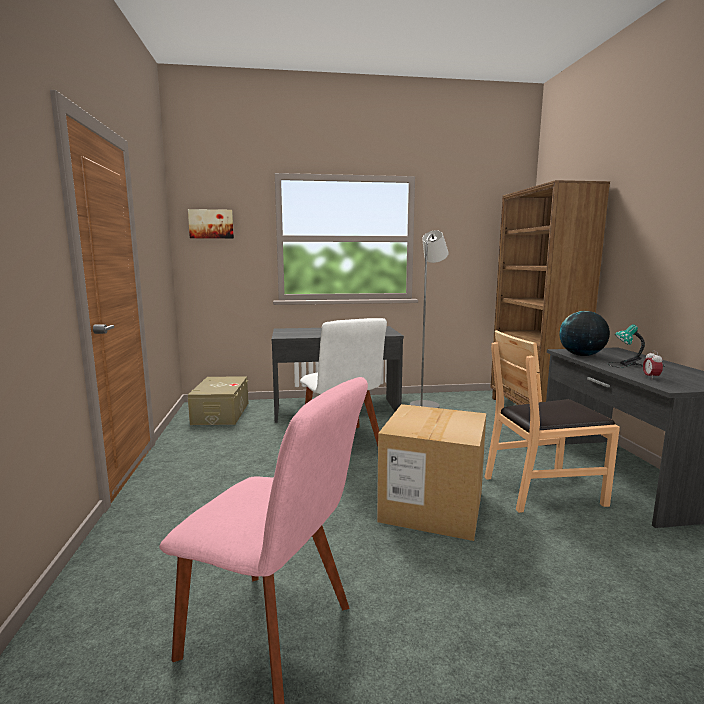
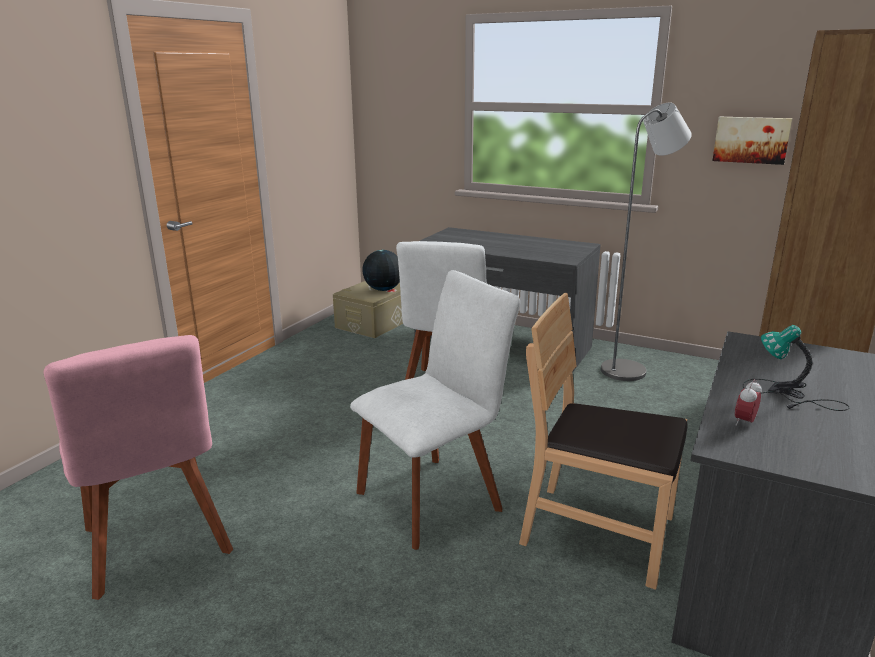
camera: 35 degrees right, 10 degrees up
(211, 224) = (392, 86): picture -> picture (751, 140)
(432, 506) = (434, 497): cardboard box -> white chair
(581, 355) = (751, 355): globe -> globe (383, 289)

